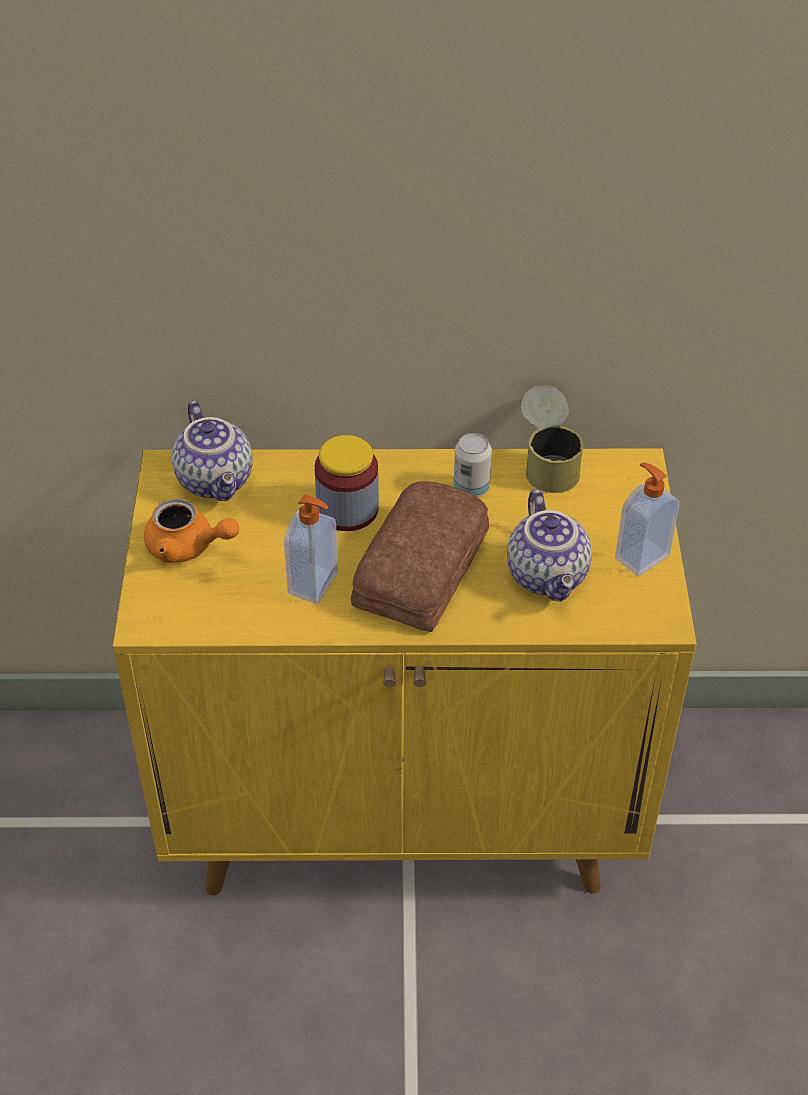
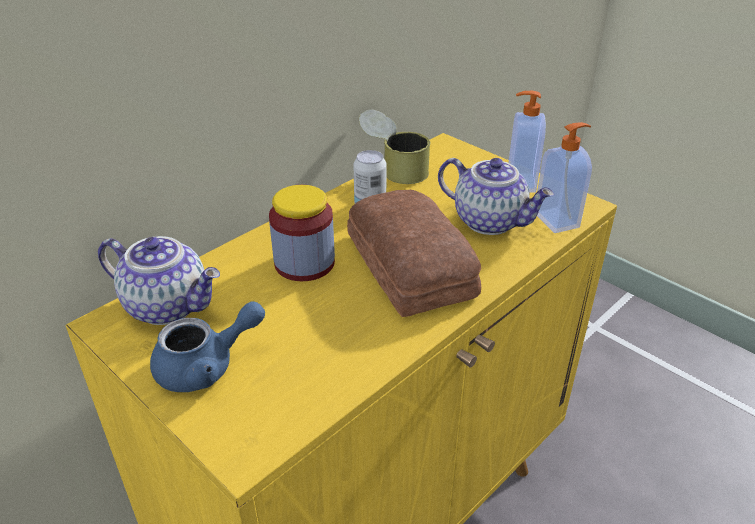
camera: 45 degrees left, 10 degrees down
(188, 547) = (206, 366): orange teapot -> blue teapot
(314, 584) = (351, 323): soap dispenser -> soap dispenser (557, 220)

